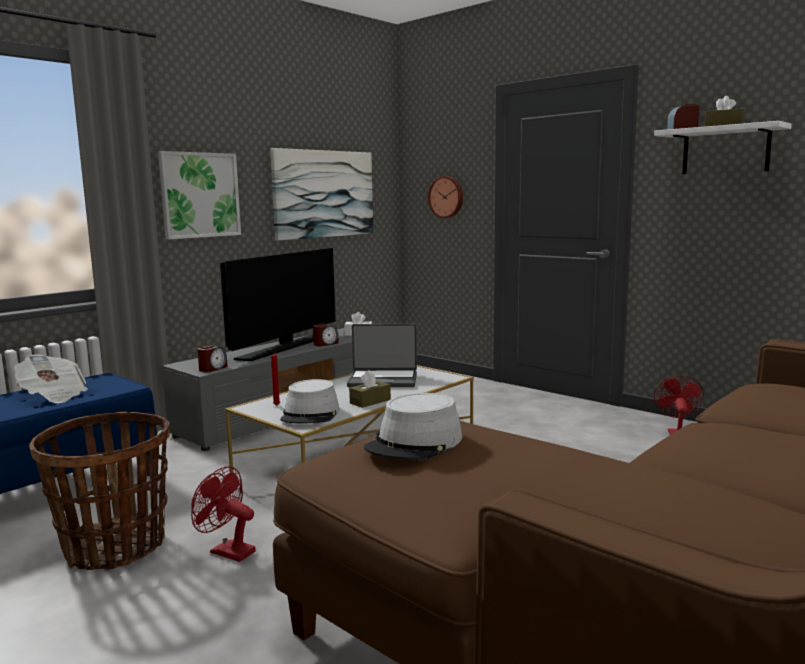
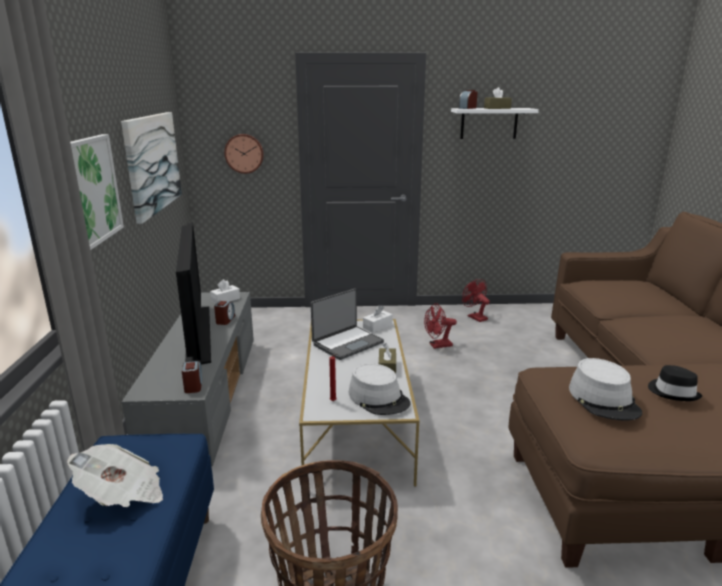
camera: 45 degrees left, 10 degrees up
(227, 551) = (416, 543): red fan -> red fan (437, 345)
(440, 377) = (377, 326): none -> white tissue box
(516, 466) = (673, 392): none -> black hat

